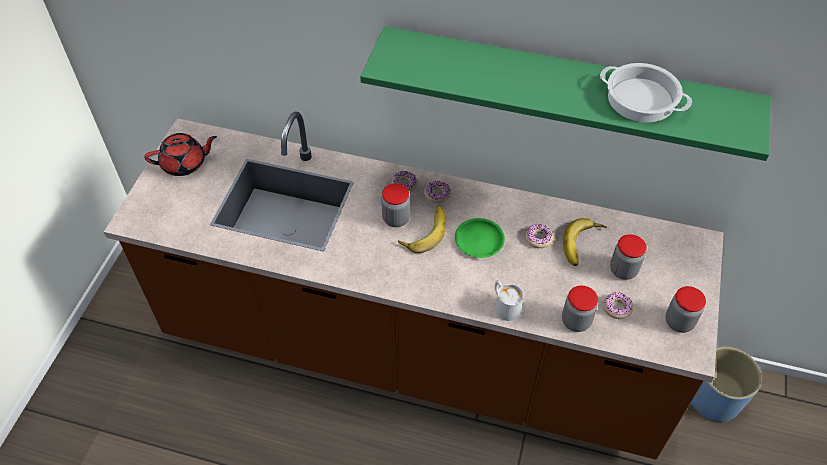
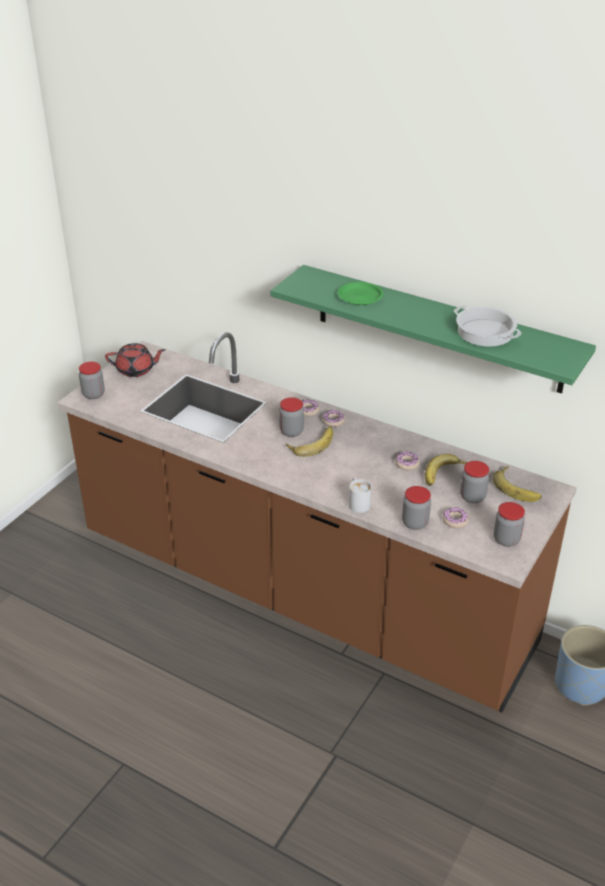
camera: 15 degrees right, 15 degrees down
(145, 210) = (93, 394): none -> jar
(479, 240) = (355, 456): green plate -> green plate (360, 296)
(665, 246) = (517, 487): none -> banana

